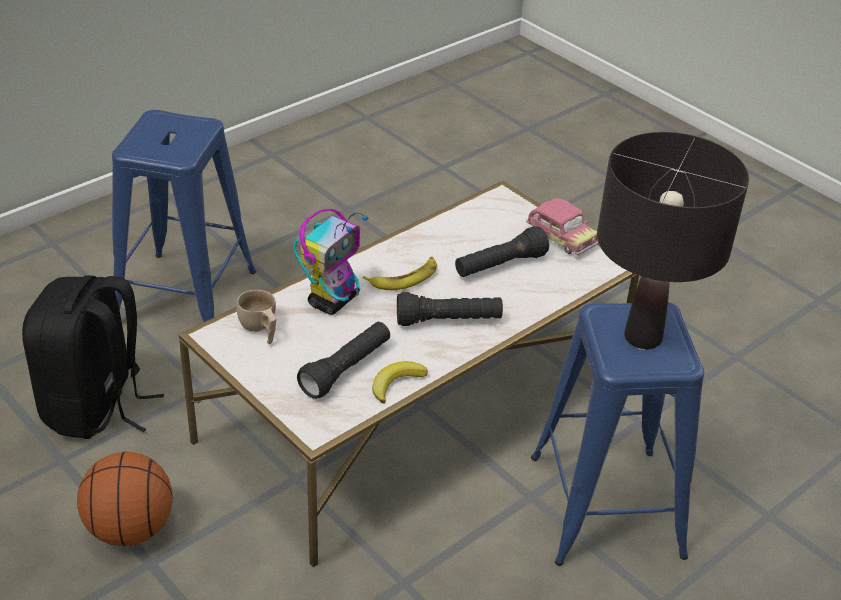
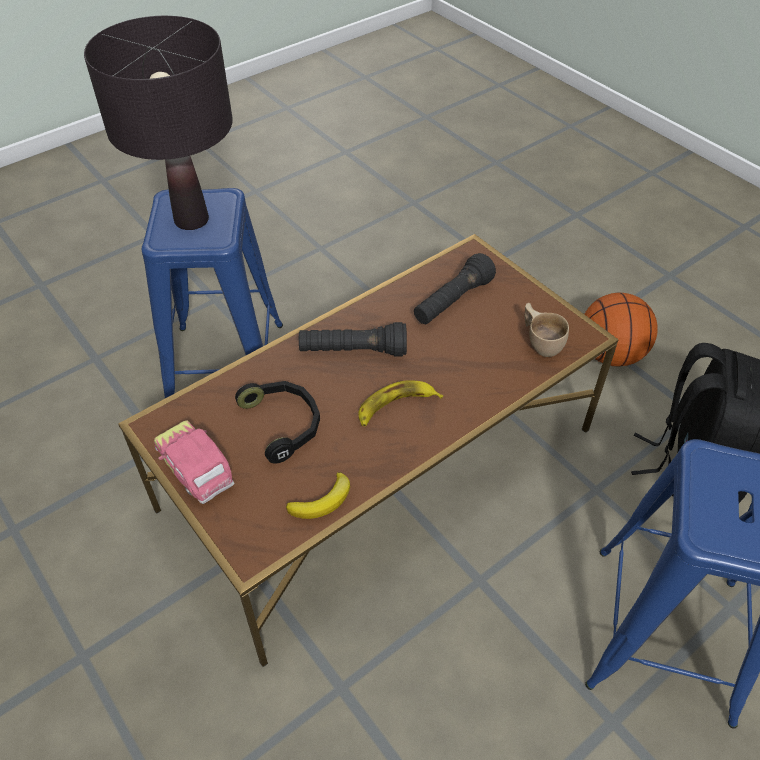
camera: 175 degrees left, 10 degrees up
(332, 301) = (473, 376): toy robot -> none
(396, 383) = (407, 289): banana -> banana (322, 501)
(414, 404) = (379, 468): white coffee table -> brown coffee table
(499, 266) = (284, 424): black flashlight -> black headphones

